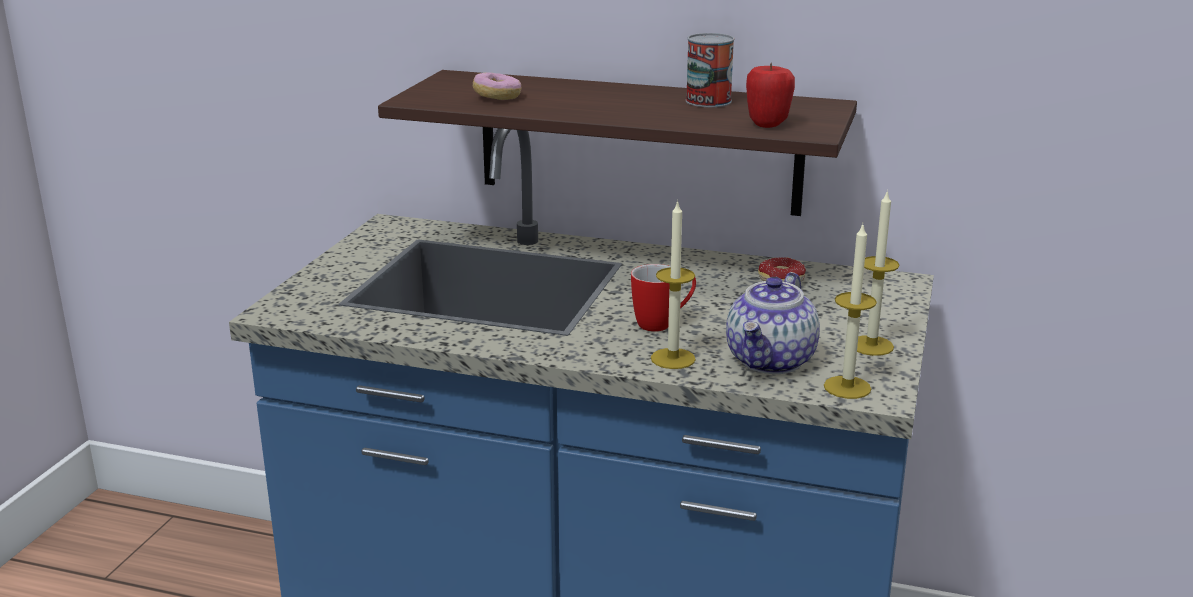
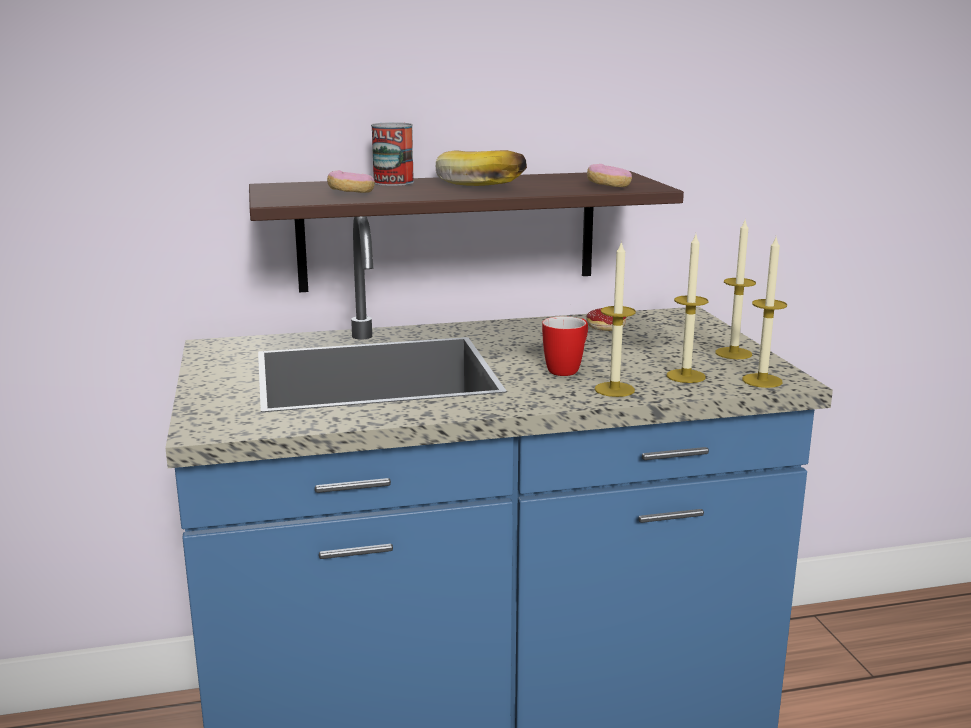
camera: 30 degrees left, 5 degrees down
(647, 100) = (481, 183): none -> banana
(708, 101) = (530, 180): can -> can (393, 182)
(768, 124) = (608, 186): apple -> donut
(771, 361) = (685, 376): teapot -> candle

